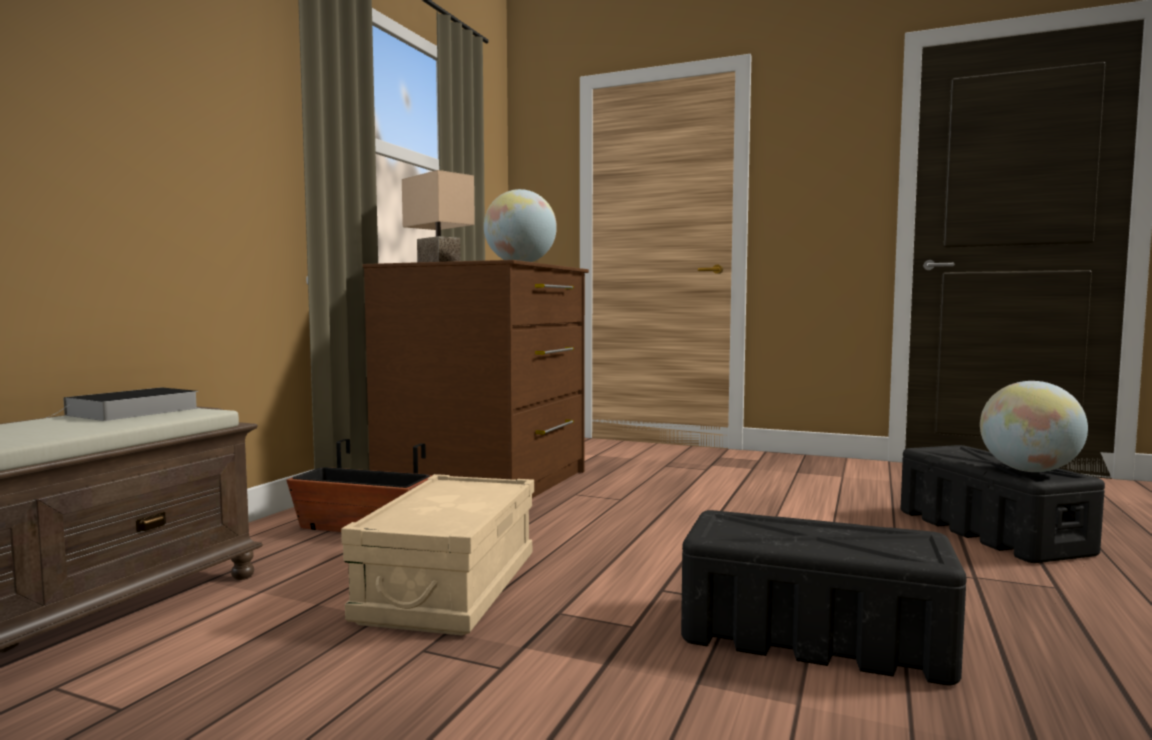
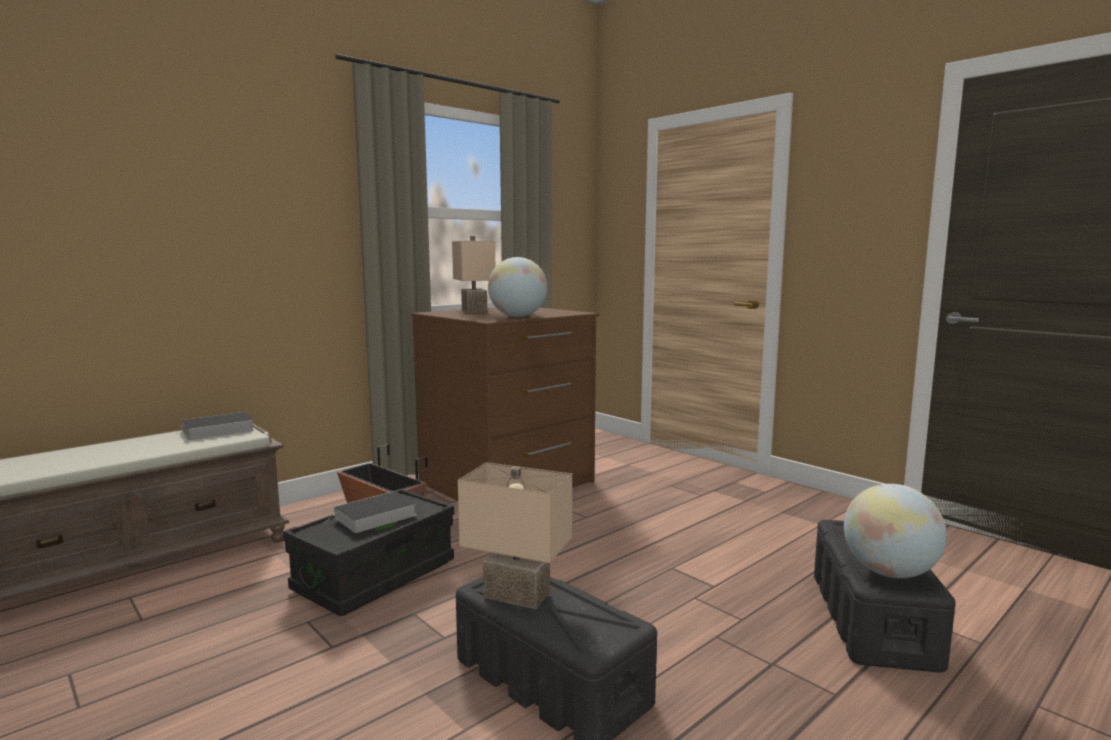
camera: 25 degrees right, 5 degrees up
(450, 500) = (374, 517): none -> book
(450, 588) = (375, 576): beige storage box -> black storage box
(764, 532) = (519, 593): none -> beige table lamp

